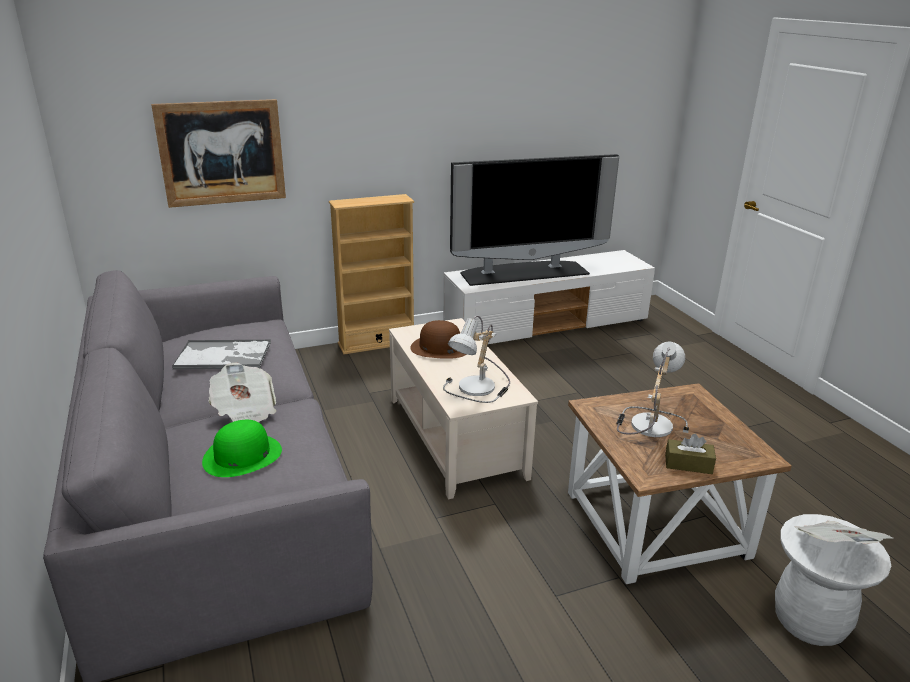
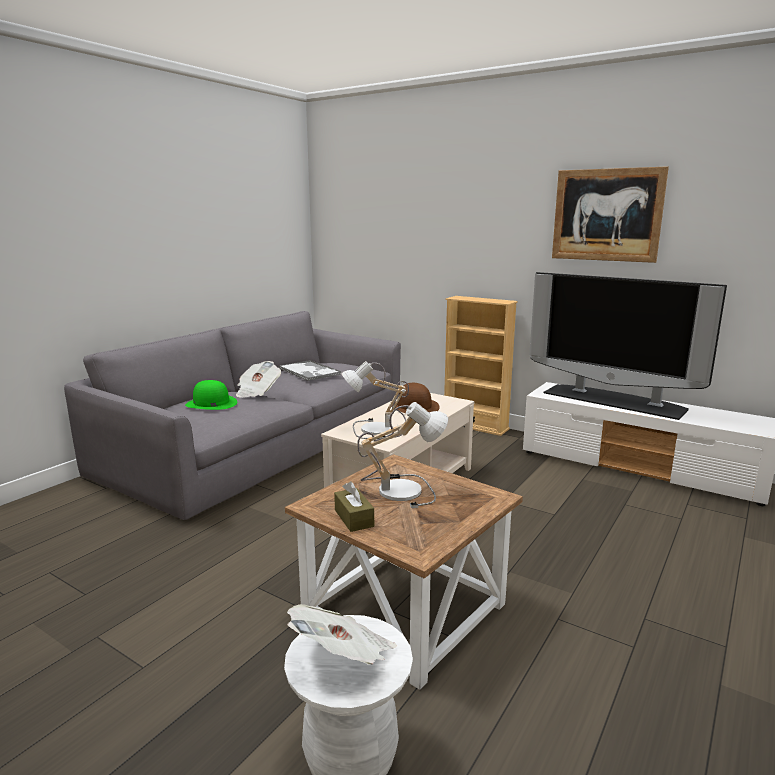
camera: 55 degrees right, 10 degrees down
(222, 153) = (392, 249): picture -> picture (606, 215)

